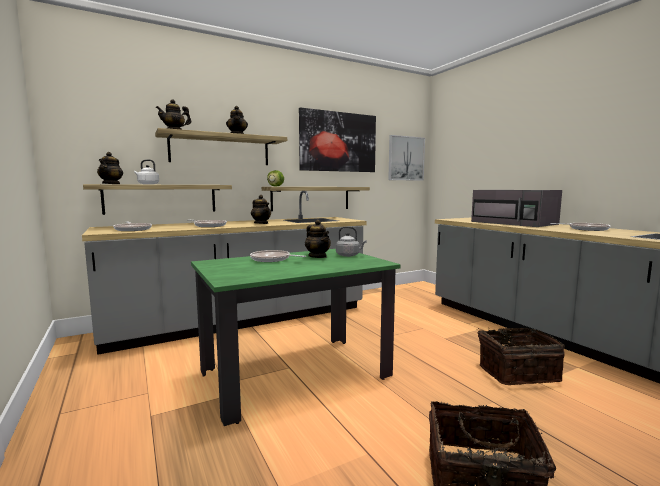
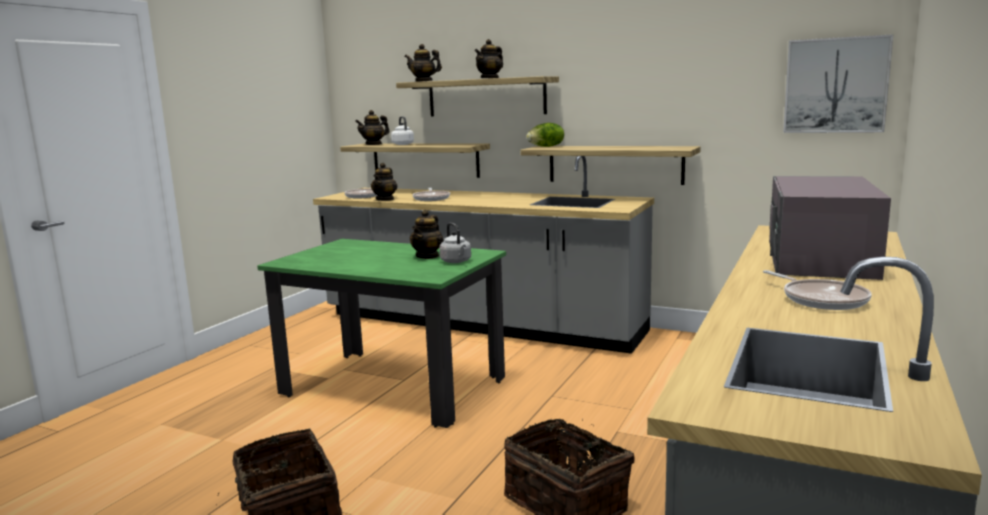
camera: 55 degrees right, 5 degrees up
(261, 223) = (490, 201): teapot -> teapot (385, 199)
(272, 259) = (385, 250): frying pan -> none
(338, 142) = (667, 67): picture -> none

